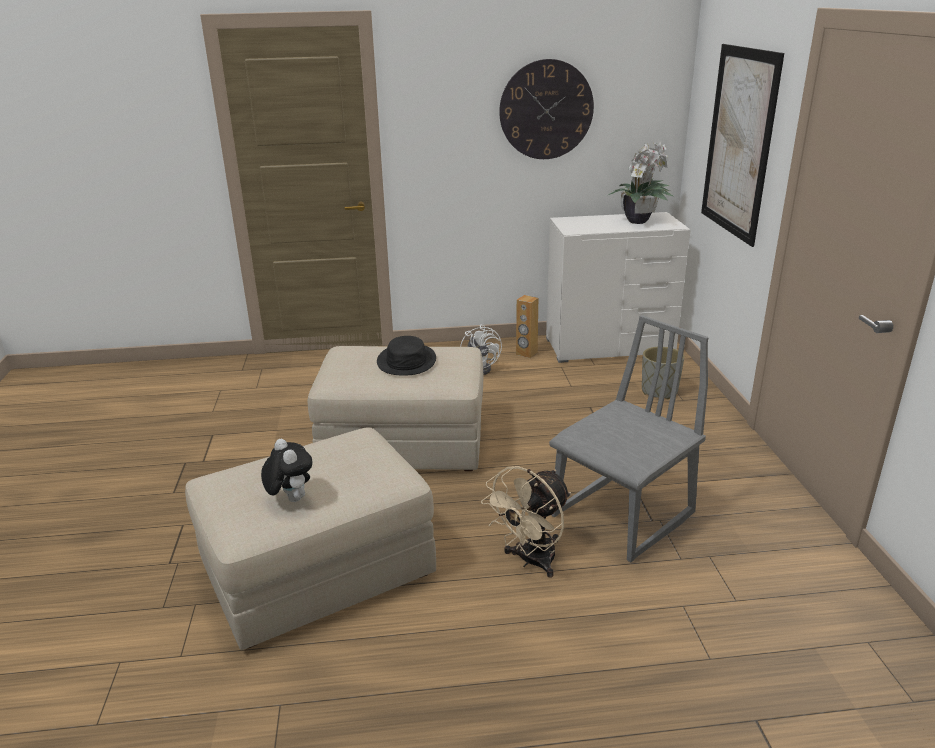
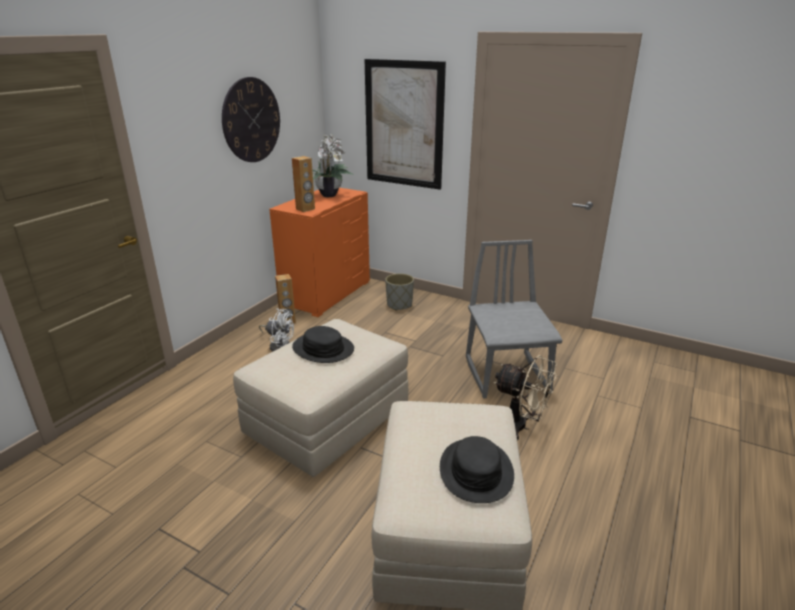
camera: 55 degrees left, 0 degrees up
(290, 498) = (475, 471): plush toy -> black hat
(530, 561) = (520, 427): beige fan -> beige fan turned 45 degrees counterclockwise
(577, 227) = (305, 209): none -> brown speaker
(608, 346) = (326, 293): white dresser -> orange dresser

